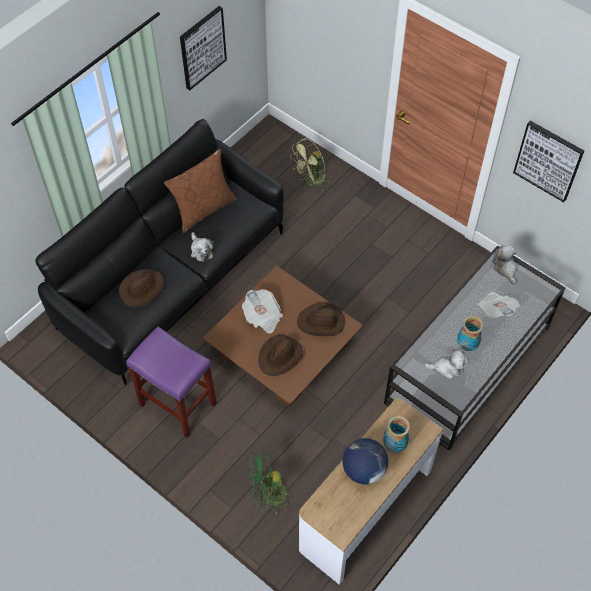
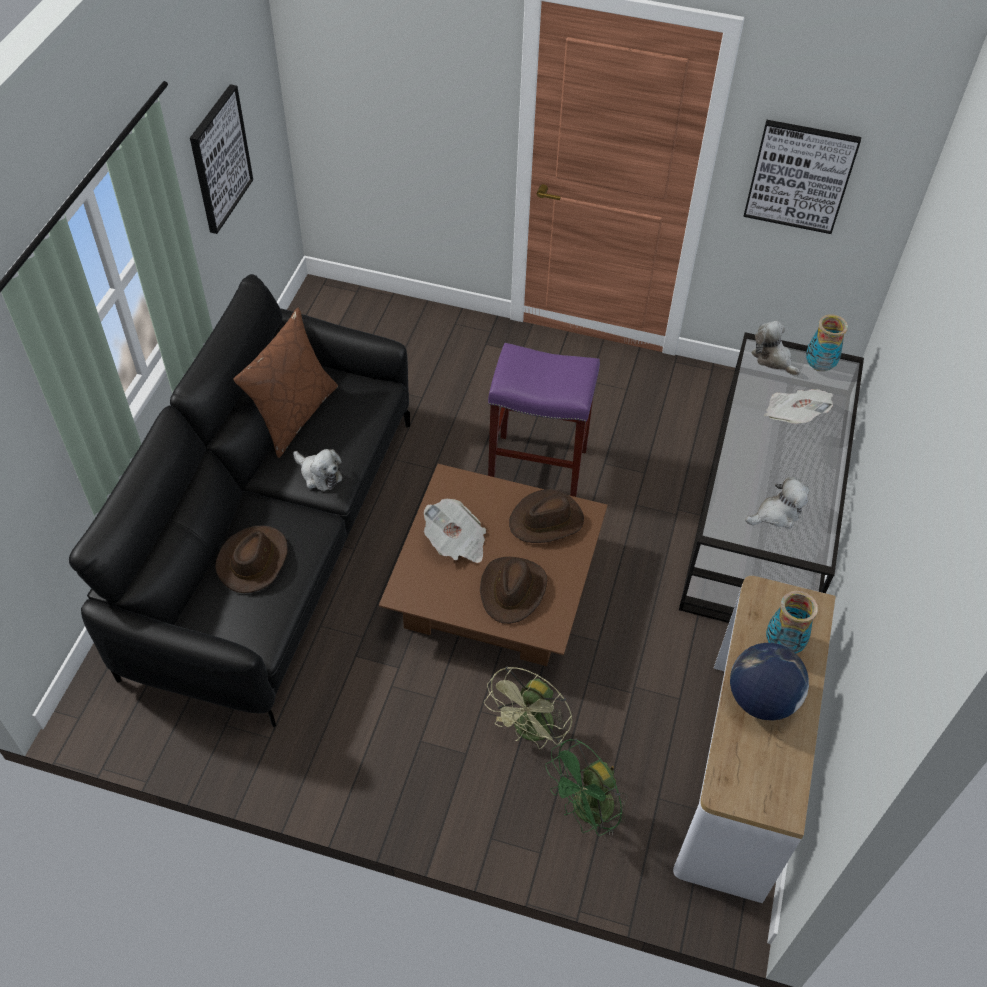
camera: 25 degrees left, 5 degrees down
(179, 404) = (376, 725): purple stool -> purple stool (539, 465)
(311, 182) = (415, 345): green fan -> green fan (530, 732)
(467, 345) = (783, 474): vase -> vase (818, 366)

